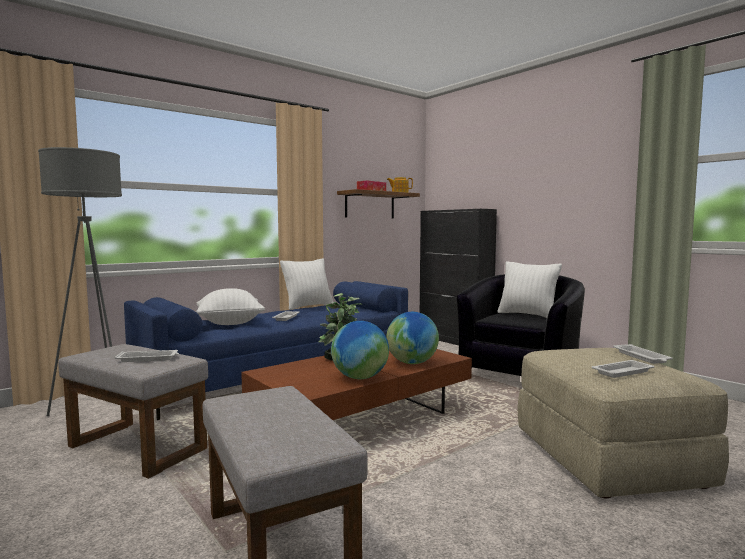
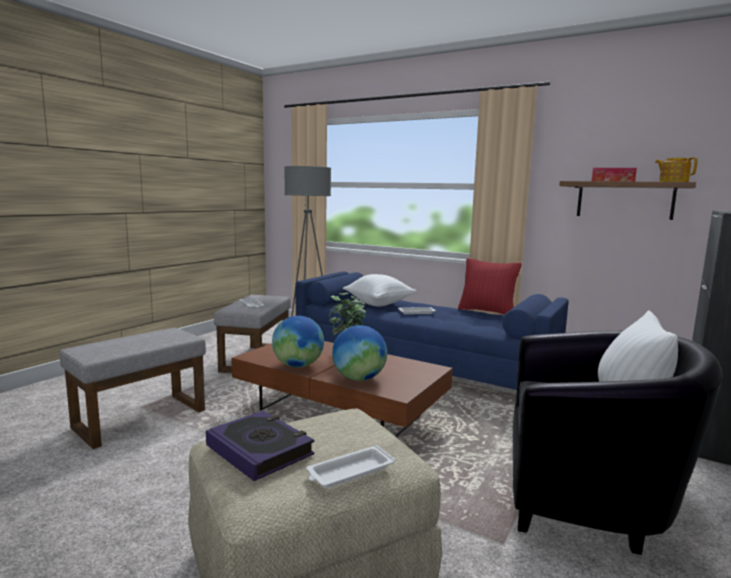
camera: 70 degrees right, 5 degrees up
(308, 306) = (487, 311): white pillow -> red pillow
(623, 372) = (260, 450): white tray -> book

